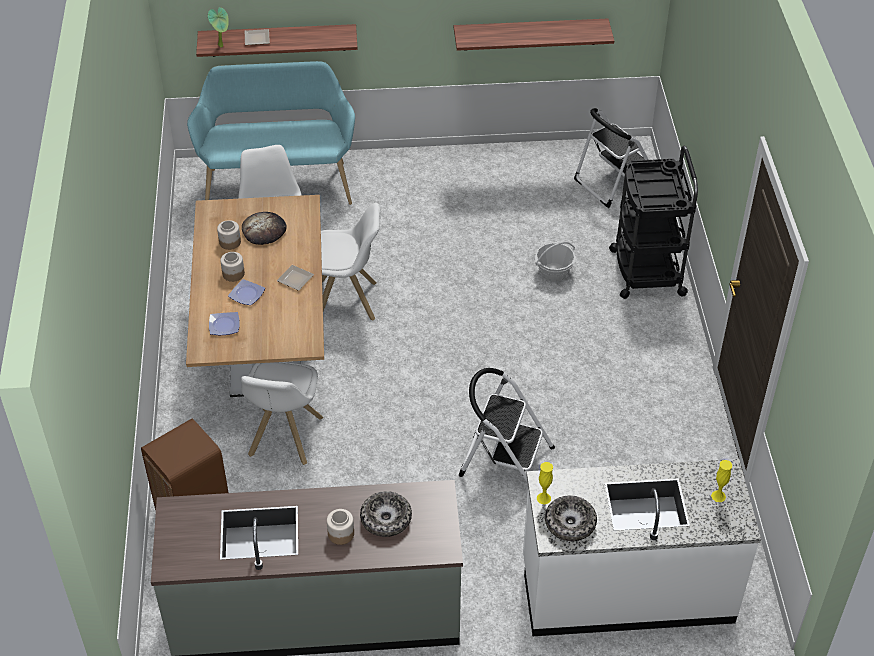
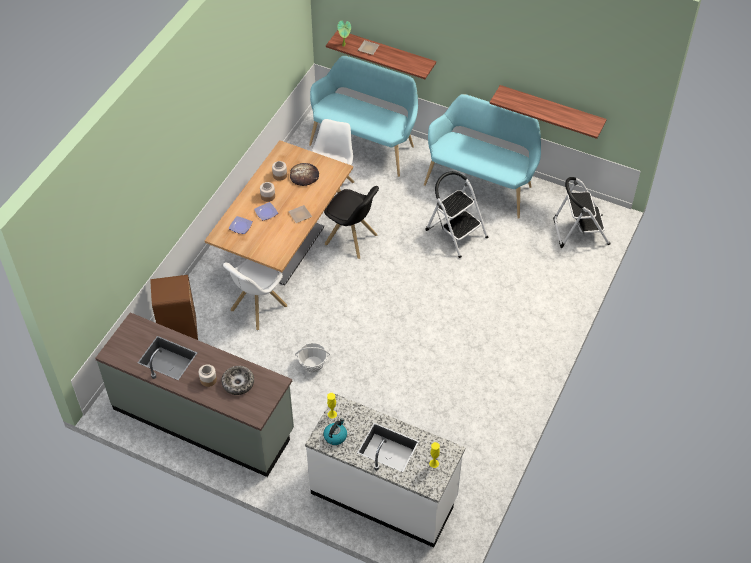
camera: 30 degrees right, 5 degrees up
(346, 301) = (351, 239): white chair -> black chair
(459, 173) = (481, 183): none -> turquoise bench
(503, 460) = (371, 382): step ladder -> step ladder (455, 232)
(553, 272) = (492, 276): basket -> basket (313, 364)
(570, 523) = (335, 436): bowl -> kettle
(646, 272) = (552, 302): black cart -> none

